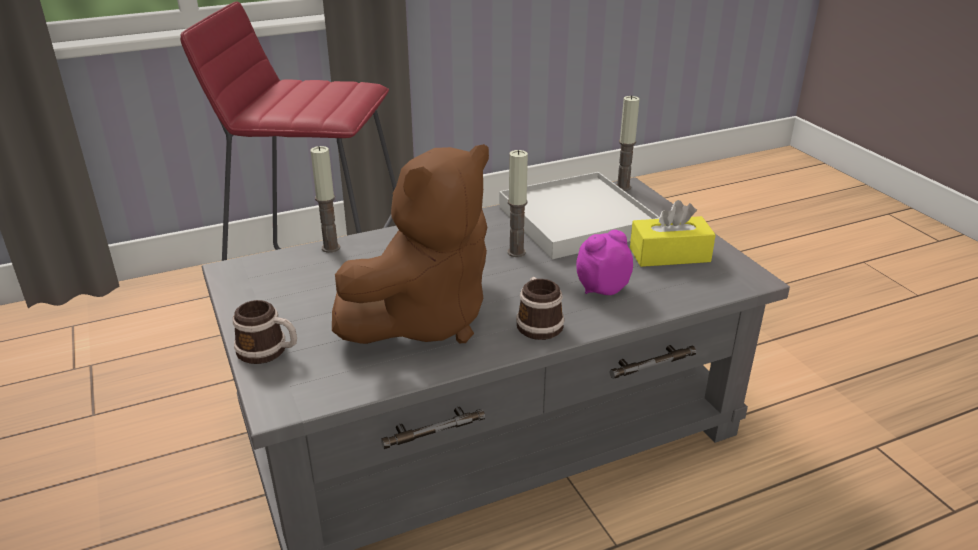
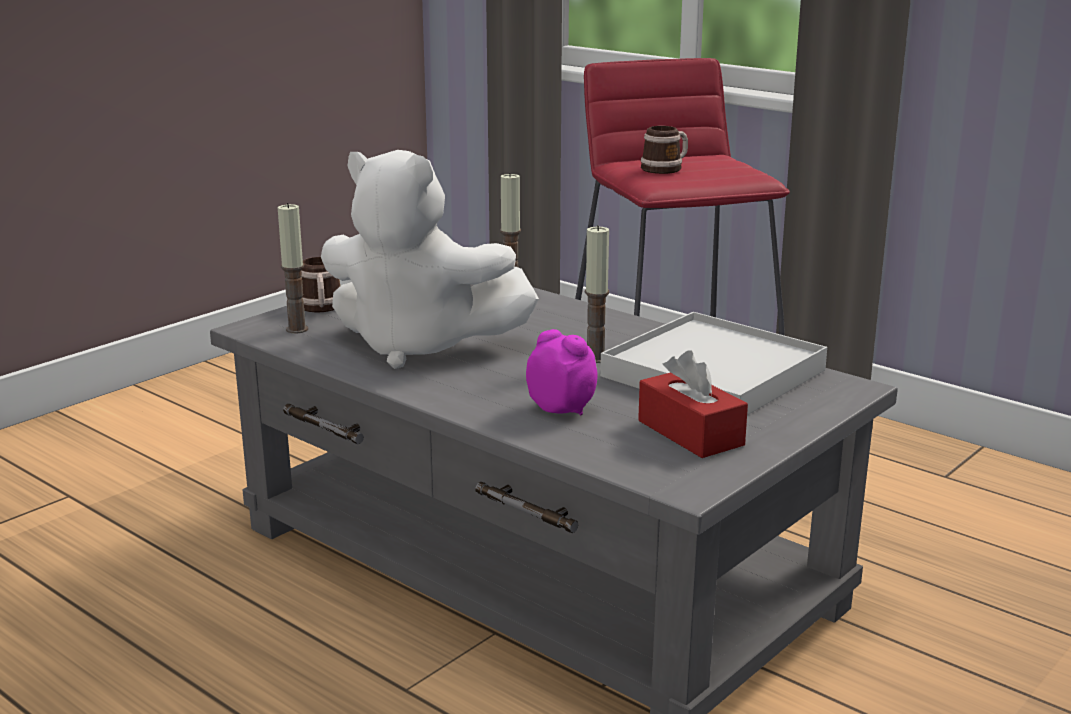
camera: 65 degrees right, 10 degrees down
(424, 319) = (419, 346): brown plush toy -> white plush toy
(538, 323) = (459, 391): mug -> mug (666, 168)
(623, 187) = (849, 384): candle -> candle (297, 329)
(669, 255) = (690, 433): yellow tissue box -> red tissue box

